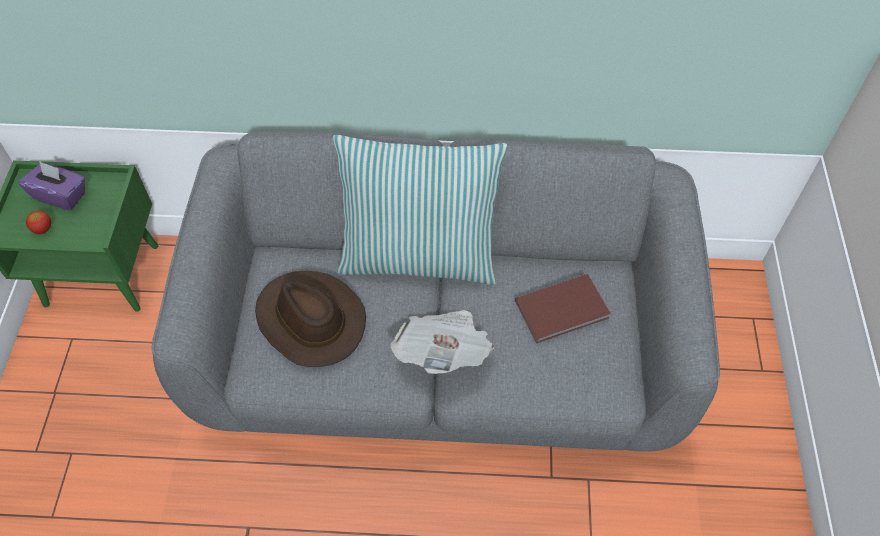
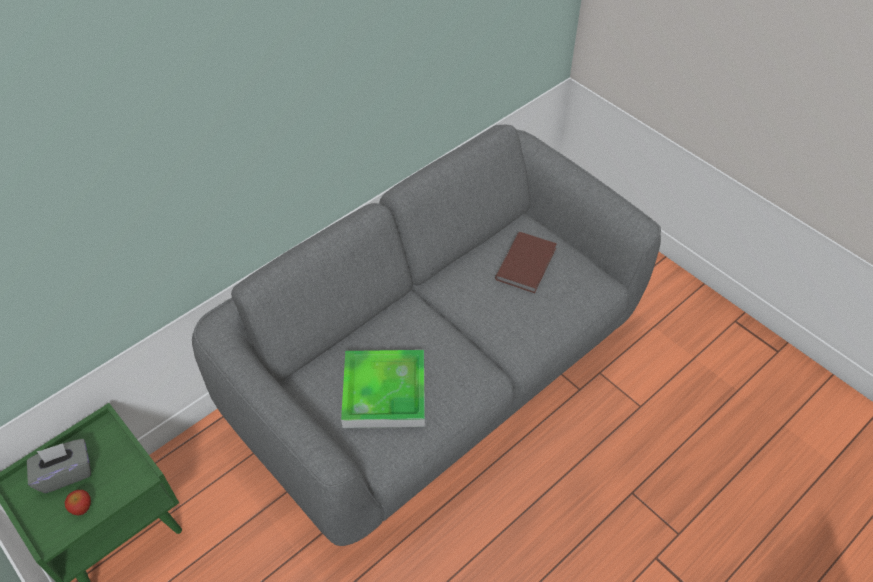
camera: 45 degrees left, 5 degrees down
(61, 195) = (66, 473): purple tissue box -> grey tissue box
(309, 320) = (384, 392): brown hat -> tray
(419, 256) = (404, 300): pillow -> none
(444, 352) = (488, 341): newspaper -> none

